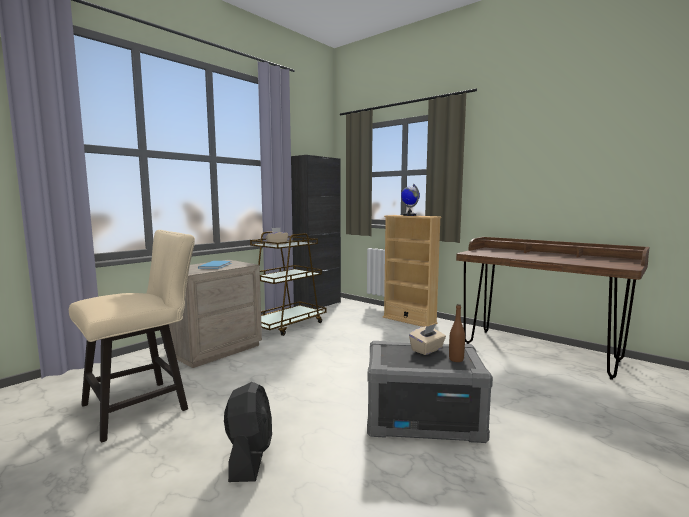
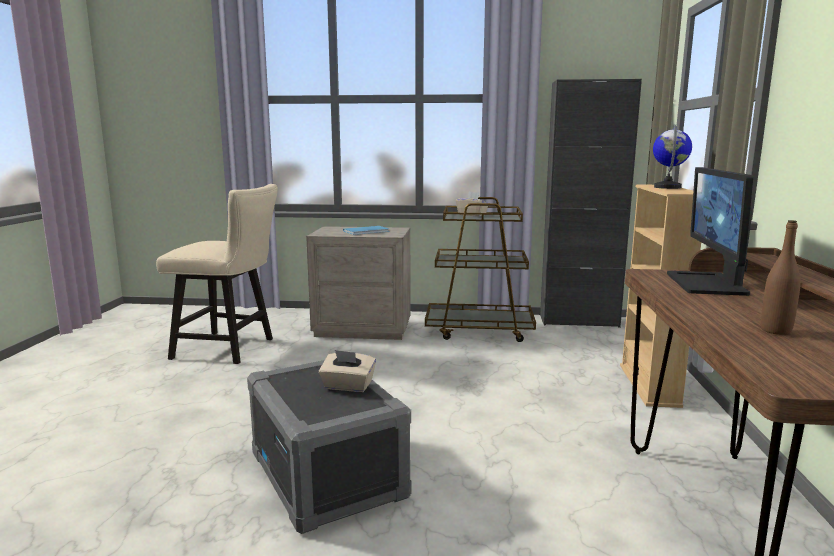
camera: 55 degrees right, 5 degrees up
(250, 456) = (181, 413): black fan -> none
(456, 359) = (333, 408): brown bottle -> brown bottle (775, 330)
(496, 252) = (708, 284): none -> monitor

